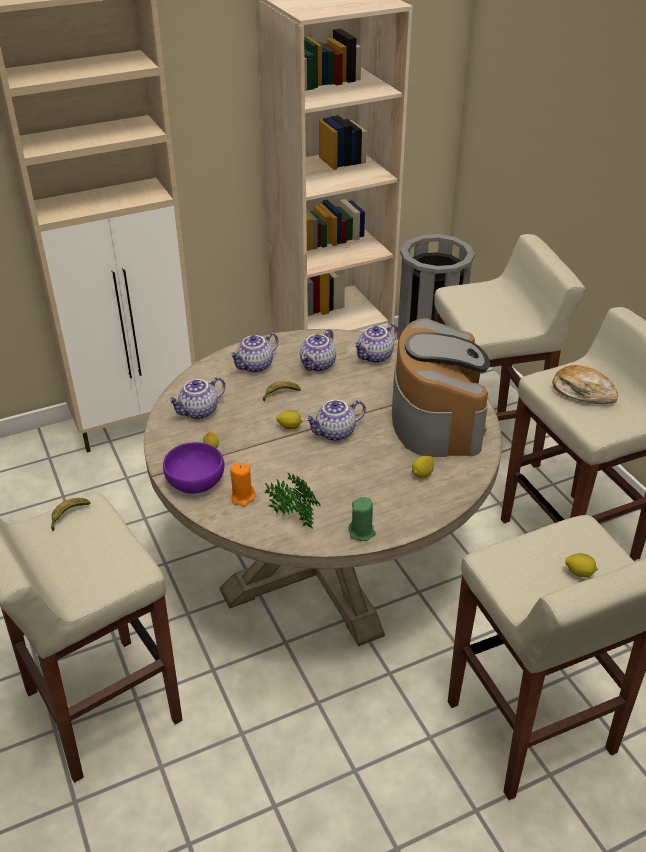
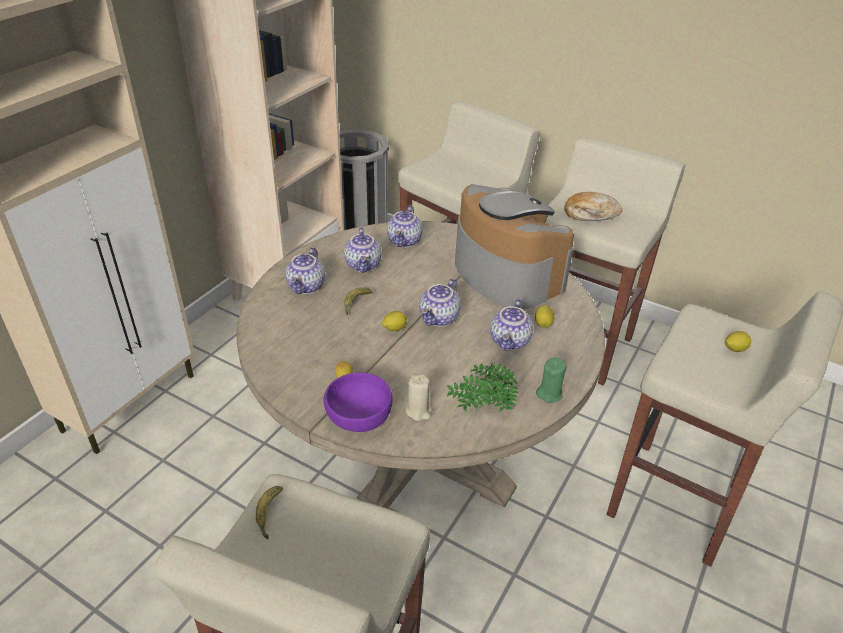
camera: 35 degrees left, 0 degrees up
(199, 412) = (295, 349): teapot -> teapot (510, 341)
(242, 497) = (418, 411): orange candle -> beige candle

